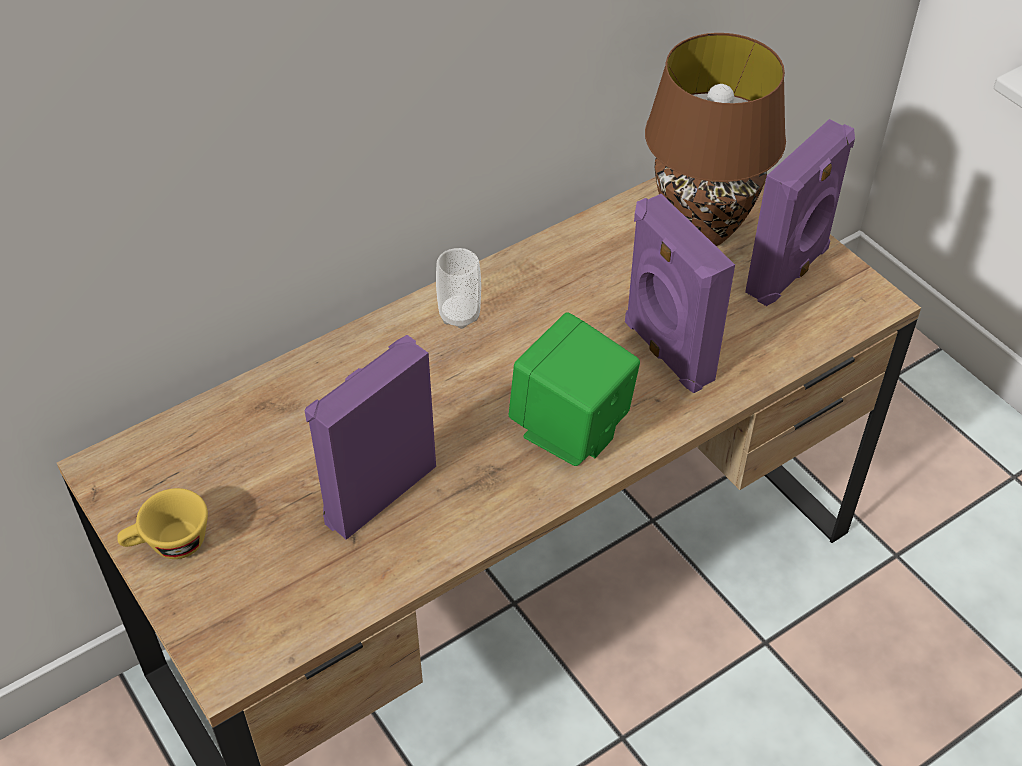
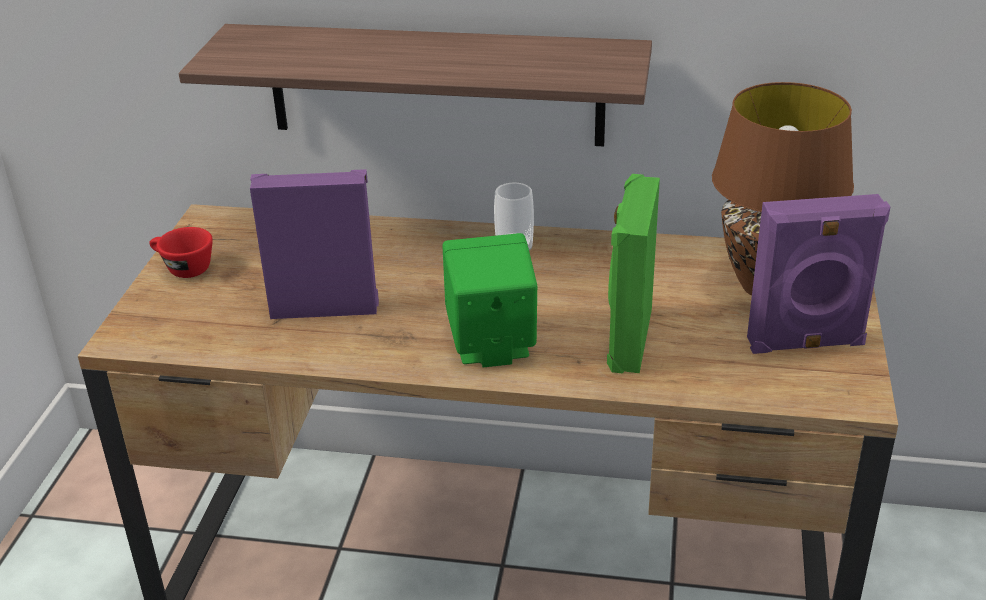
camera: 45 degrees right, 15 degrees down
(169, 545) = (182, 268): yellow cup -> red cup
(322, 189) = (435, 85): none -> shelf
(666, 352) = (627, 339): purple speaker -> green speaker

